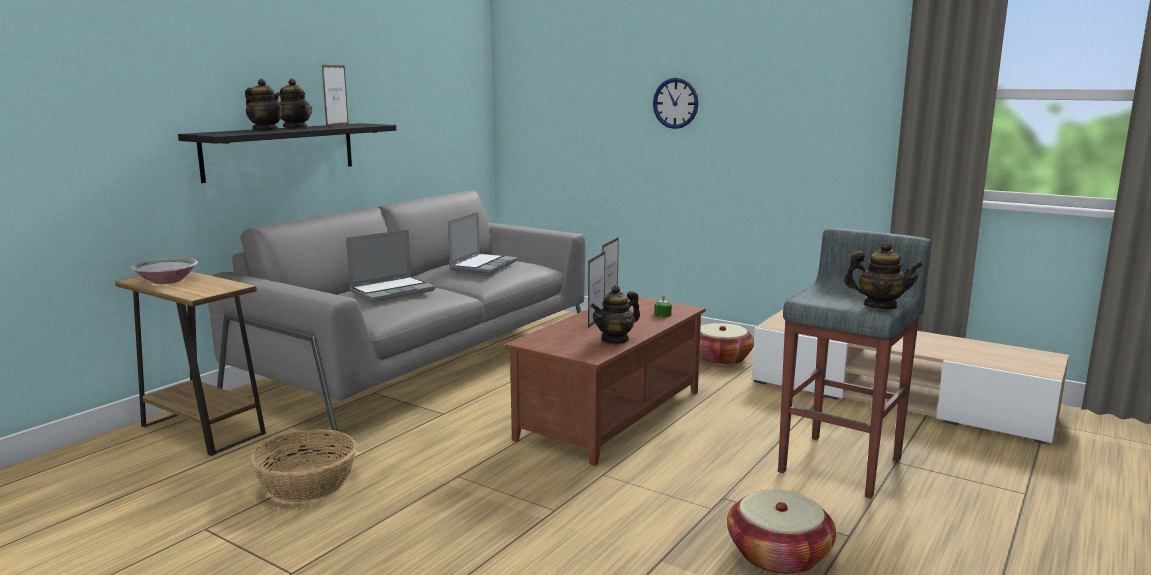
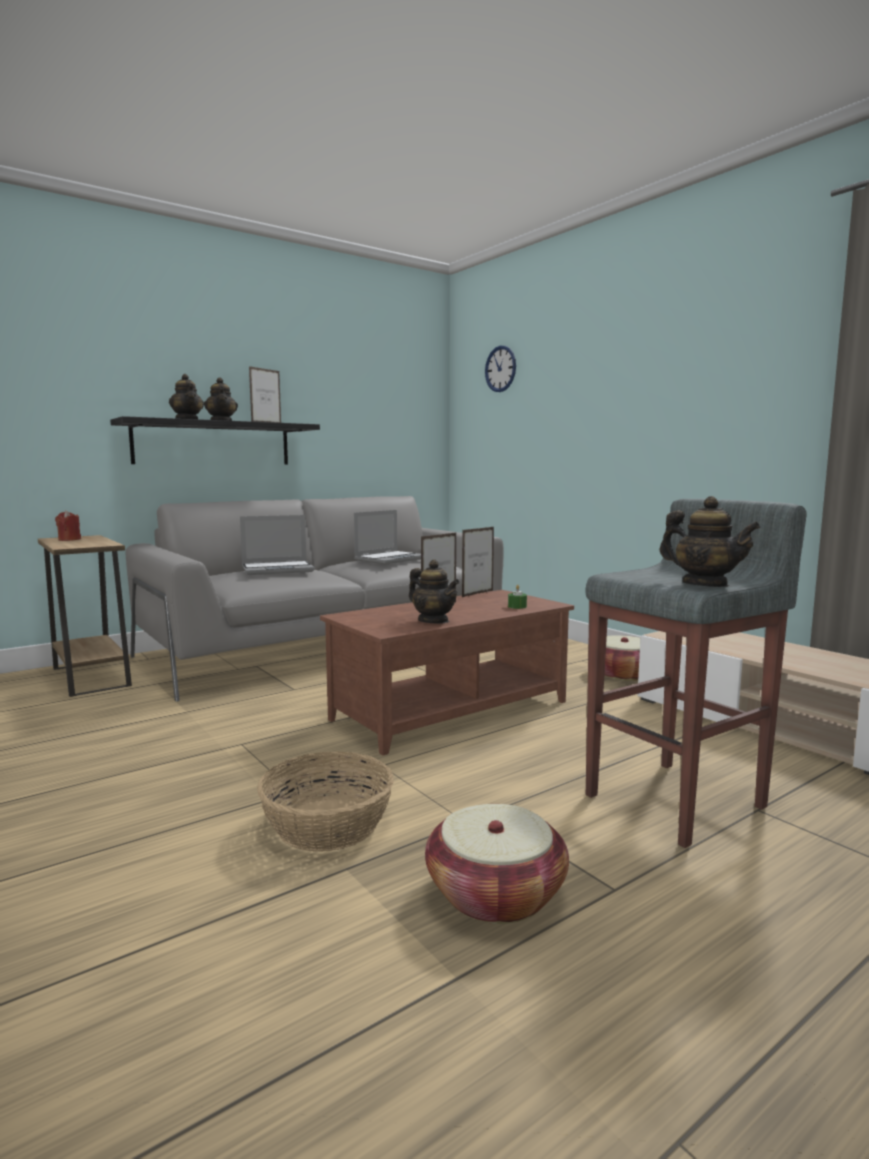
camera: 20 degrees right, 5 degrees down
(166, 281) = (69, 539): bowl -> red candle
(308, 483) = (110, 730): basket -> basket (328, 825)
(615, 339) = (433, 621): teapot -> teapot turned 120 degrees counterclockwise
(675, 103) = (598, 403): wall clock -> wall clock (500, 369)

